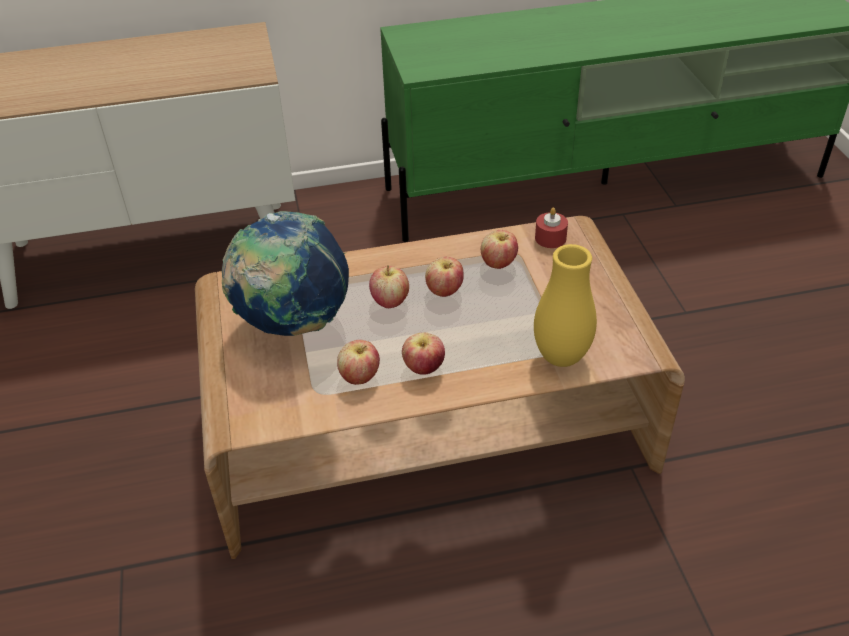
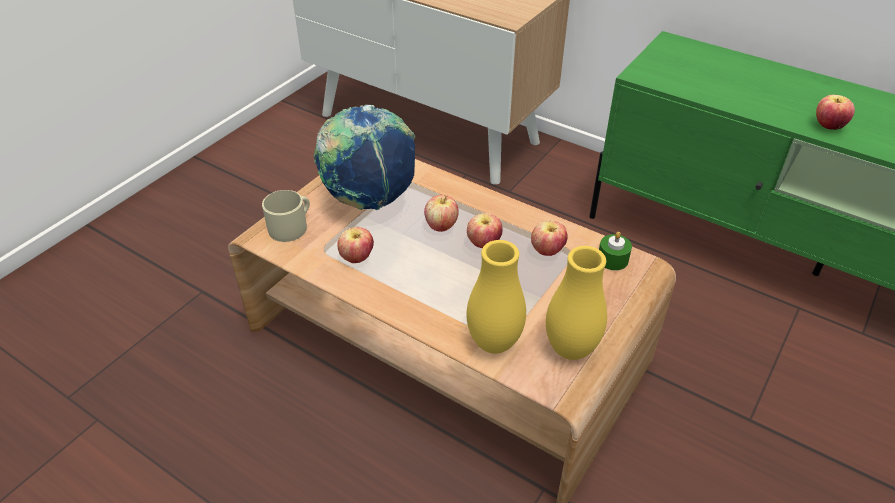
camera: 45 degrees right, 0 degrees up
(255, 396) = (291, 226): none -> beige mug
(424, 368) = (399, 281): apple -> apple (828, 126)
(550, 238) = (612, 259): red candle -> green candle
(614, 320) = (570, 349): none -> yellow vase

